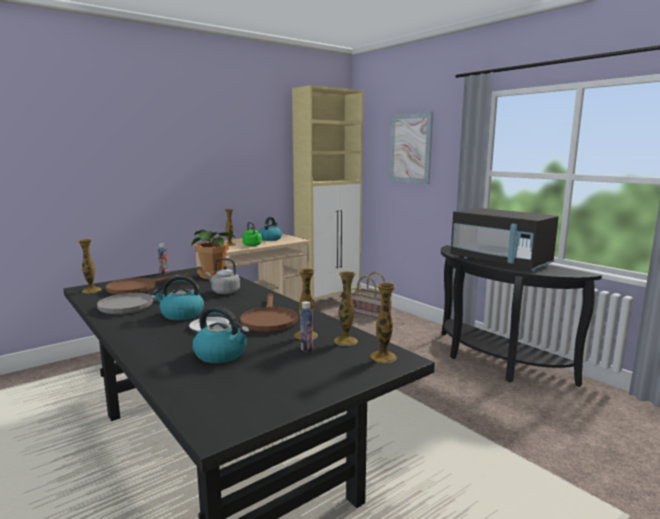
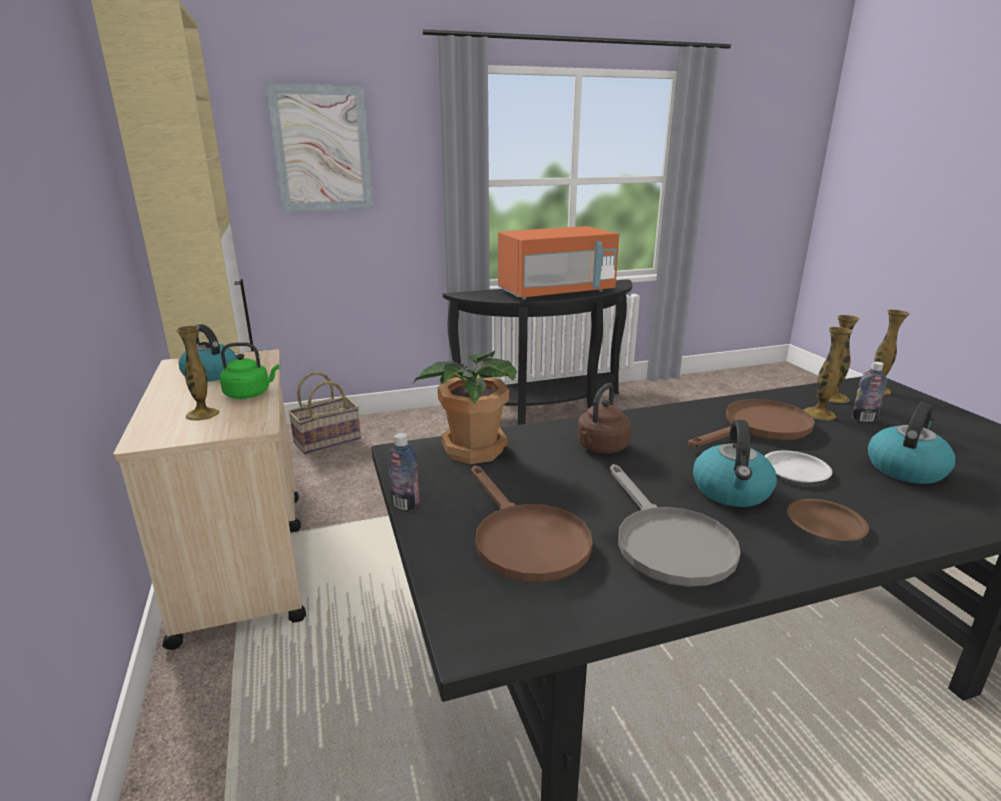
camera: 70 degrees left, 10 degrees up
(91, 290) = (506, 616): vase -> none
(147, 331) = (826, 525): none -> brown plate
(224, 292) = (601, 448): grey kettle -> brown kettle
(268, 320) = (759, 428): brown frying pan -> brown frying pan turned 45 degrees counterclockwise
(500, 262) = (556, 293): black microwave -> orange microwave

